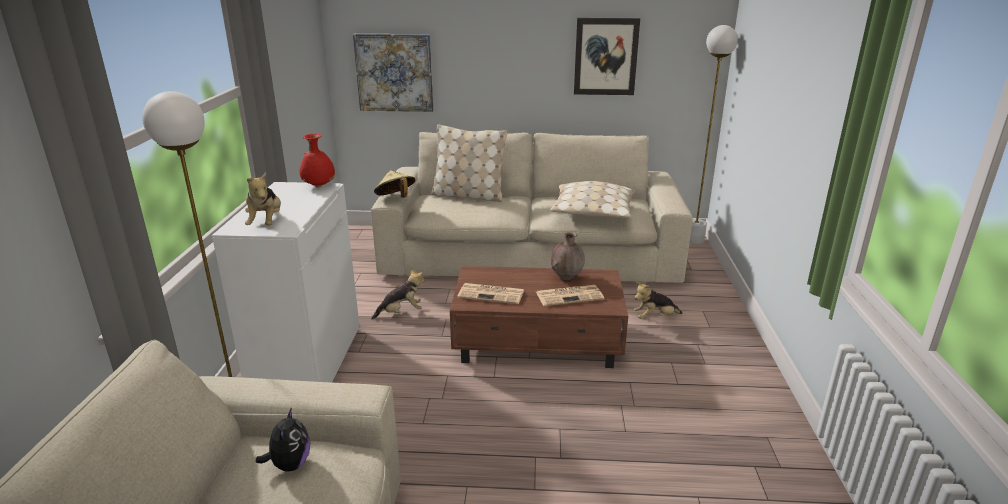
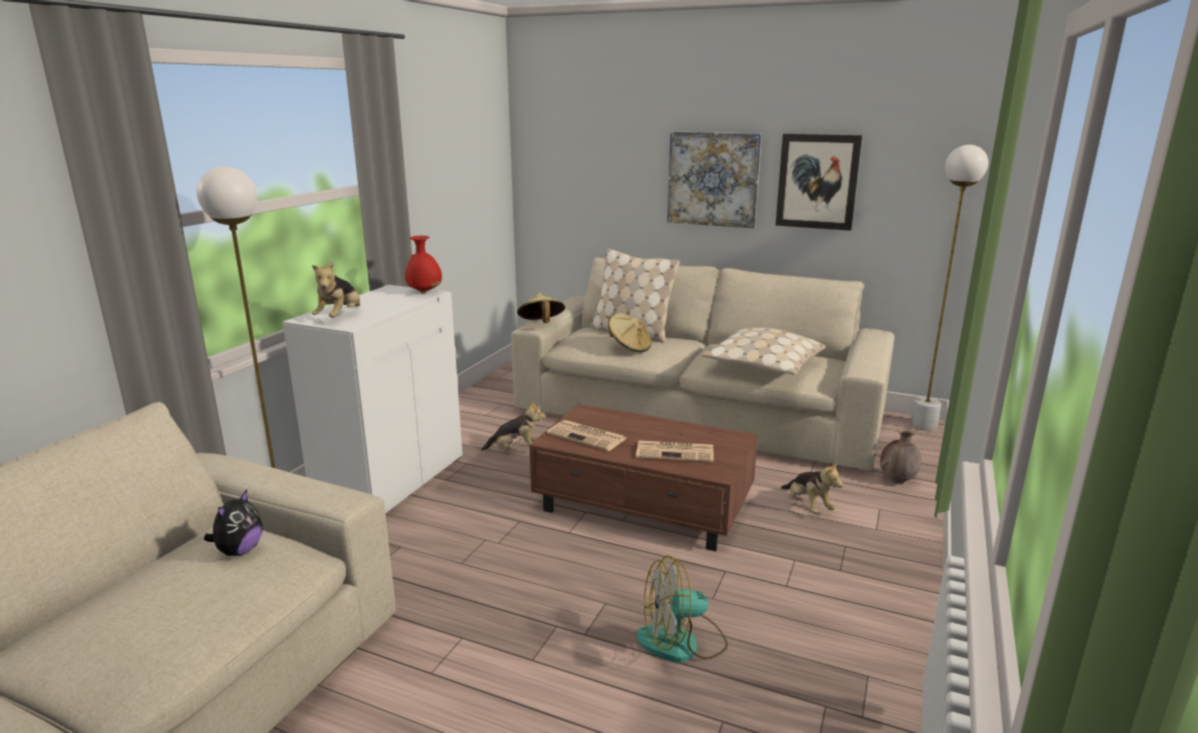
camera: 20 degrees right, 5 degrees down
(394, 72) = (577, 191): picture -> picture (713, 179)
(478, 210) = (629, 347): none -> beige hat
(566, 277) = (688, 432): brown vase -> brown vase (897, 480)
(634, 445) = (682, 642): none -> fan
(655, 318) = (808, 505): plush toy -> plush toy turned 120 degrees counterclockwise

